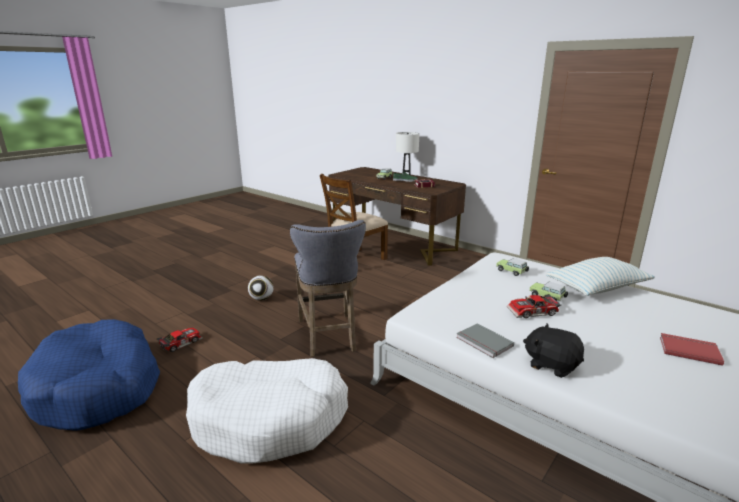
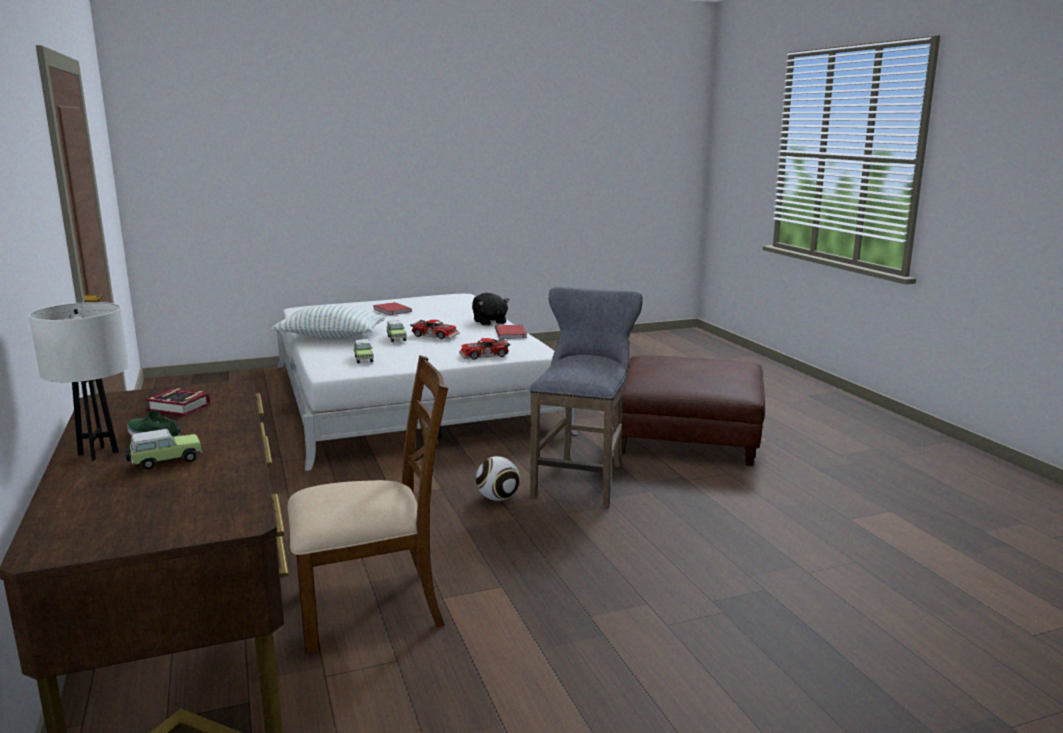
camera: 150 degrees left, 5 degrees down
(98, 387) = (887, 494): blue dog bed -> none
(180, 342) = (798, 520): toy car -> toy car (484, 355)
(261, 299) = (652, 561): football -> football (497, 498)
(270, 419) = (688, 435): white dog bed -> brown ottoman
(483, 342) = (512, 333): grey book -> red book

